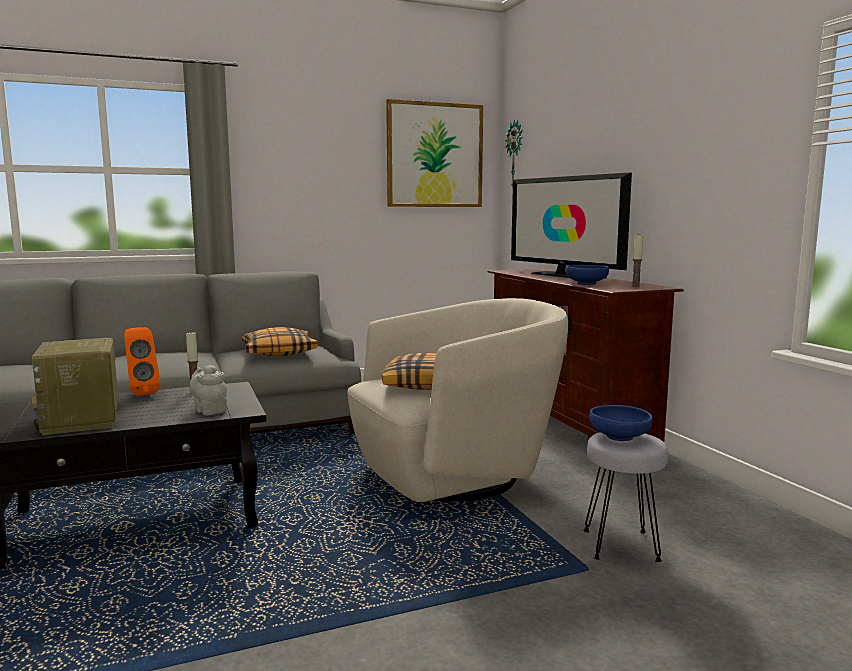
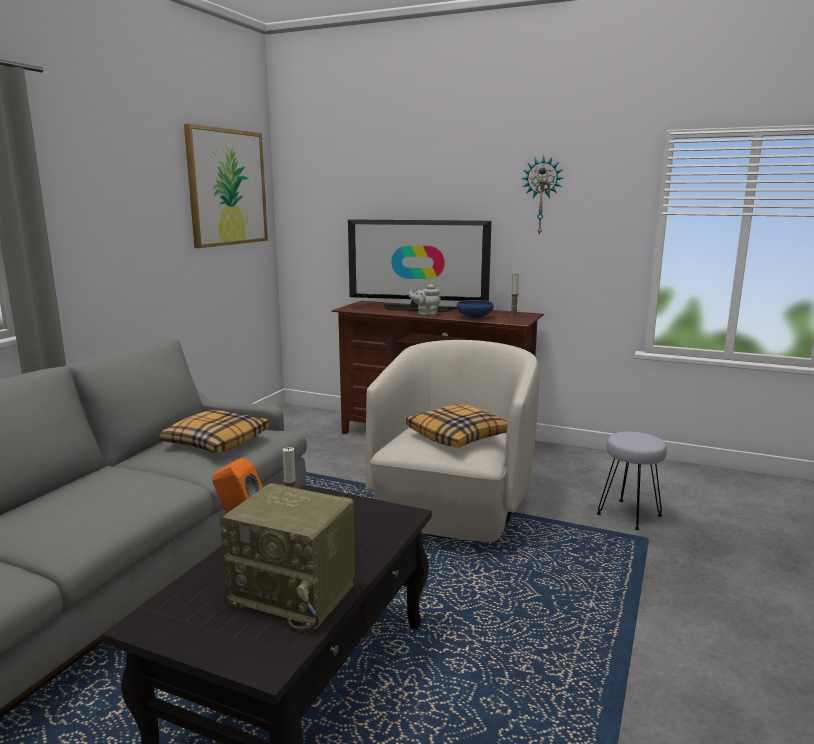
camera: 45 degrees left, 5 degrees up
(209, 410) = (377, 527): grey teapot -> grey teapot (426, 314)
(516, 154) = (303, 187): wall clock -> wall clock (542, 196)
(619, 437) = (630, 438): blue bowl -> none

